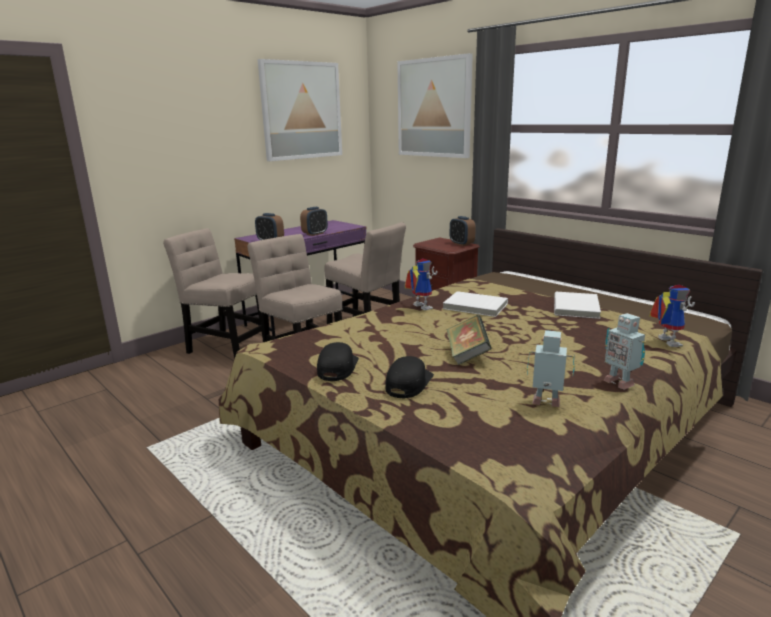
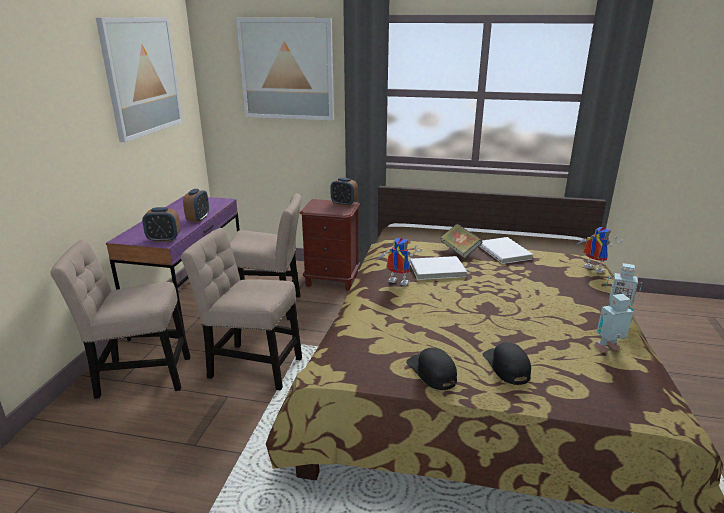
camera: 35 degrees left, 5 degrees up
(467, 355) = (503, 322): book -> book (459, 251)

